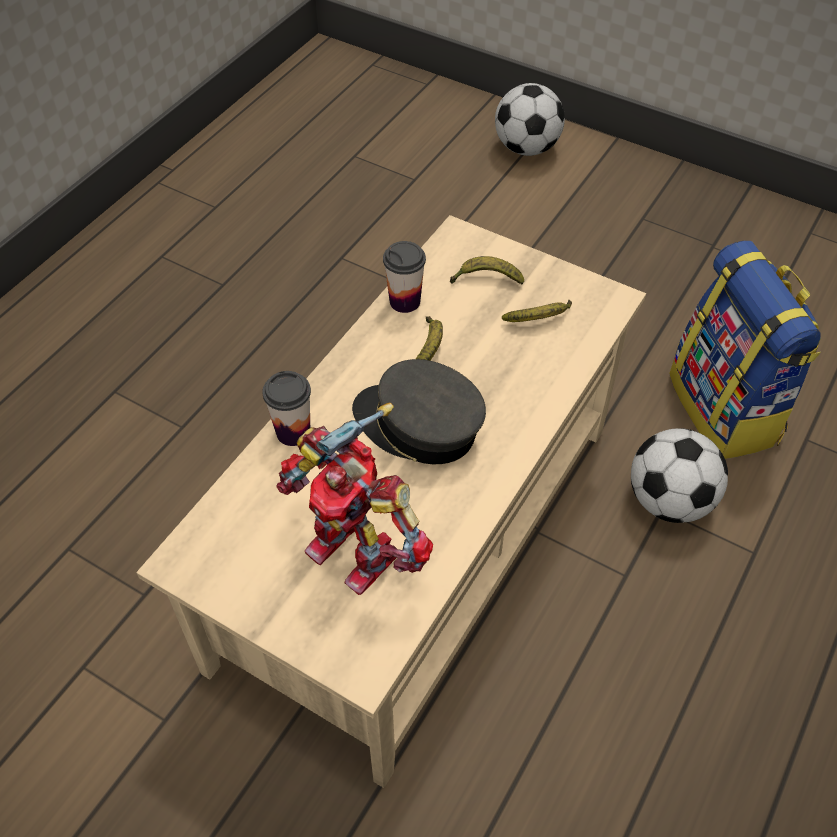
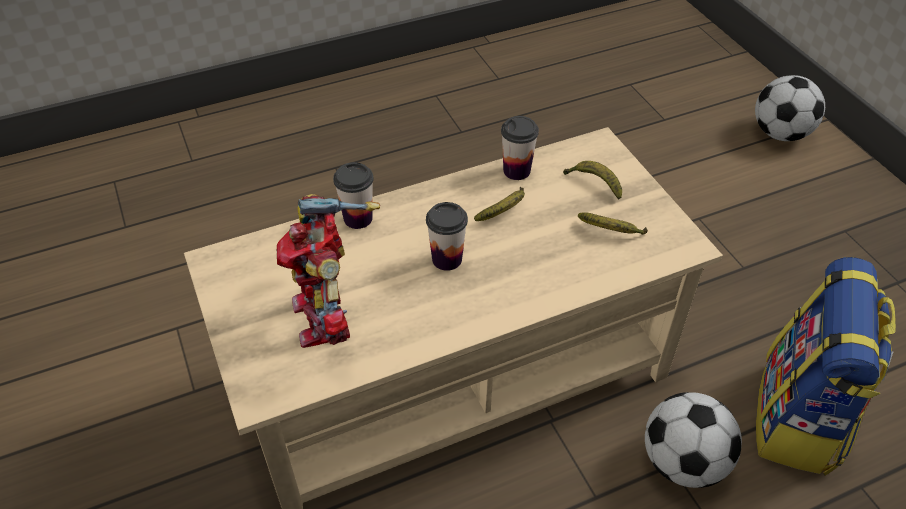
camera: 35 degrees right, 5 degrees down
(418, 426) = (447, 259): grey cap -> cup

